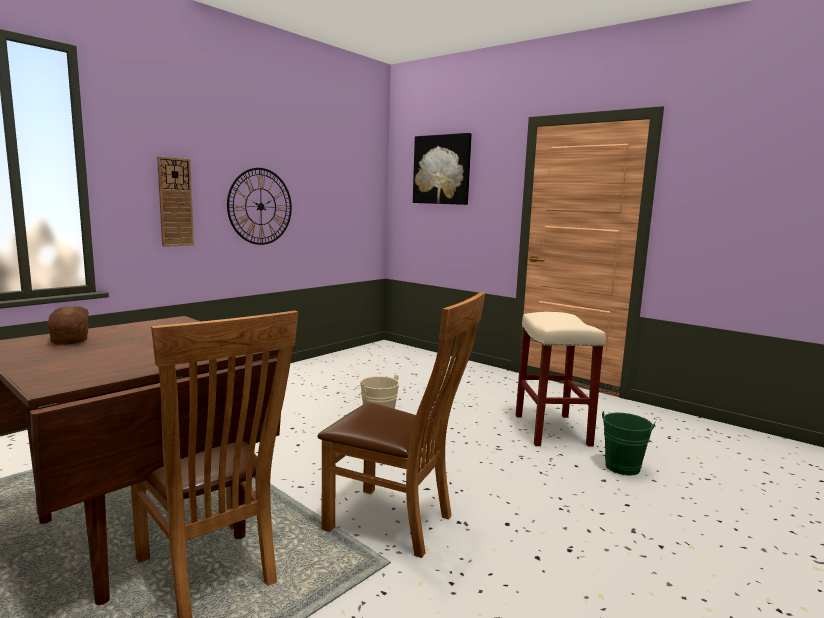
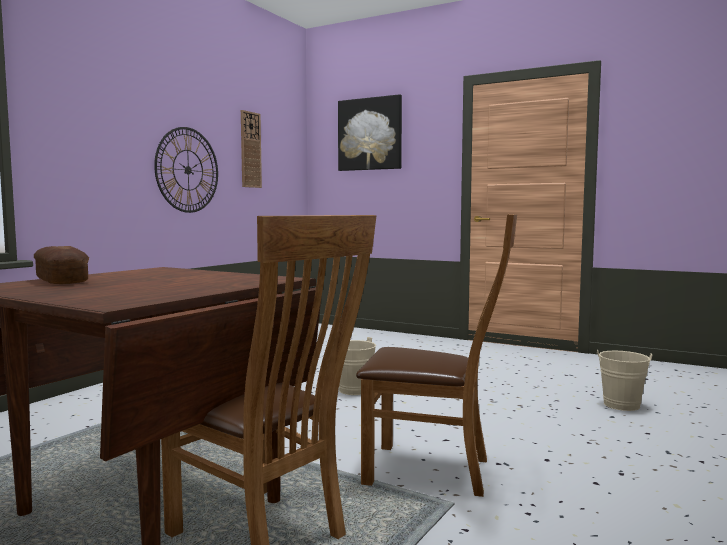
camera: 10 degrees left, 5 degrees down
(175, 202) = (102, 160): wall clock -> wall clock (250, 150)
(551, 429) = (533, 382): beige stool -> none
(623, 465) = (621, 404): green bucket -> beige bucket

